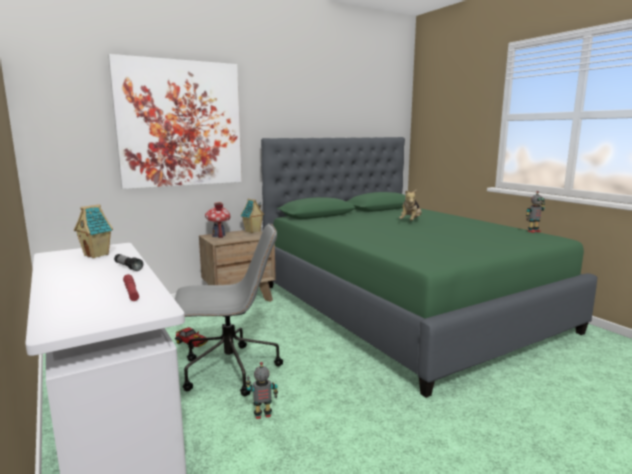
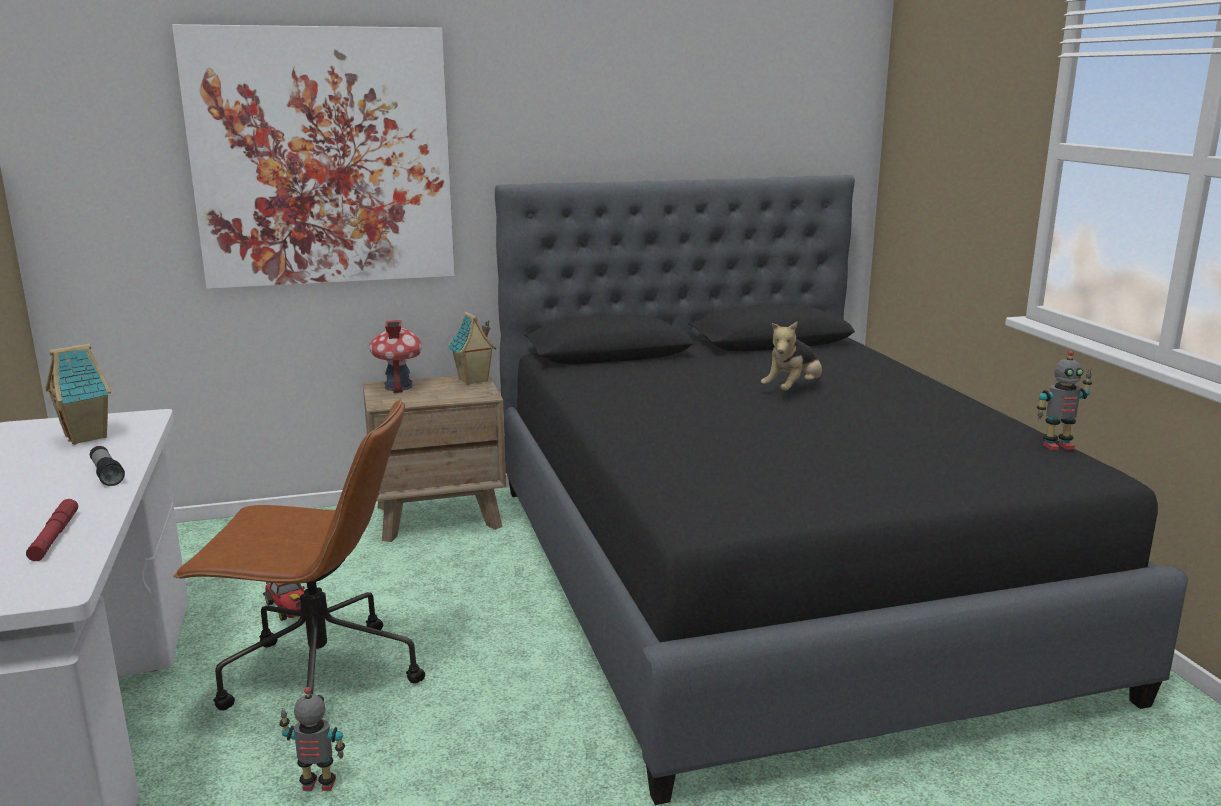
camera: 15 degrees right, 5 degrees up
(228, 371) = (318, 678): grey office chair -> brown office chair
(405, 307) = (766, 577): green bed -> black bed

